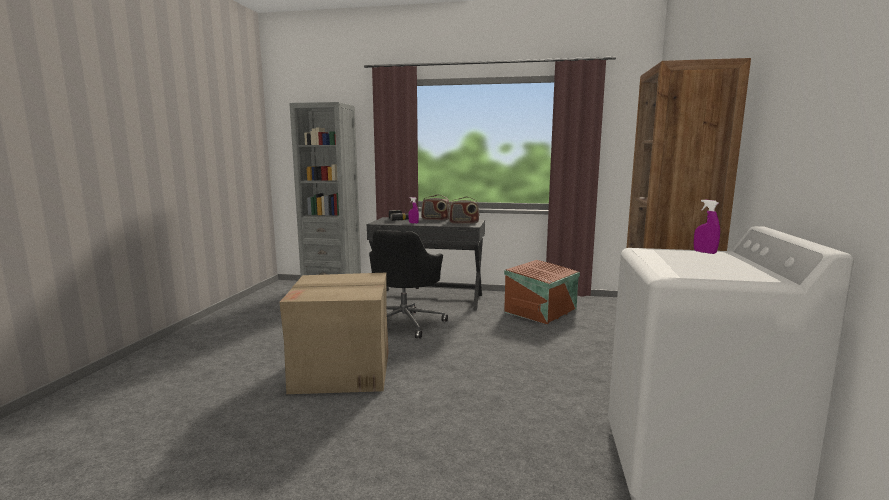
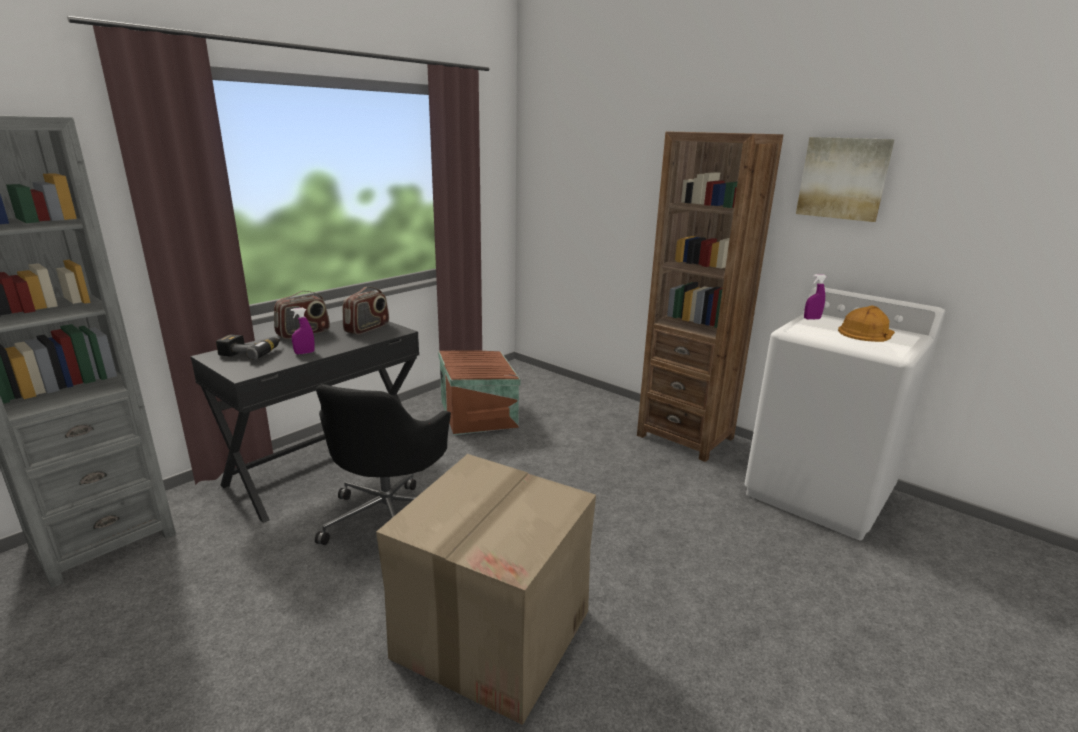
camera: 60 degrees left, 10 degrees up
(405, 323) = (390, 517): black office chair -> black office chair turned 60 degrees clockwise
(716, 266) = (866, 332): none -> orange hard hat
(792, 94) = (843, 178): none -> picture

